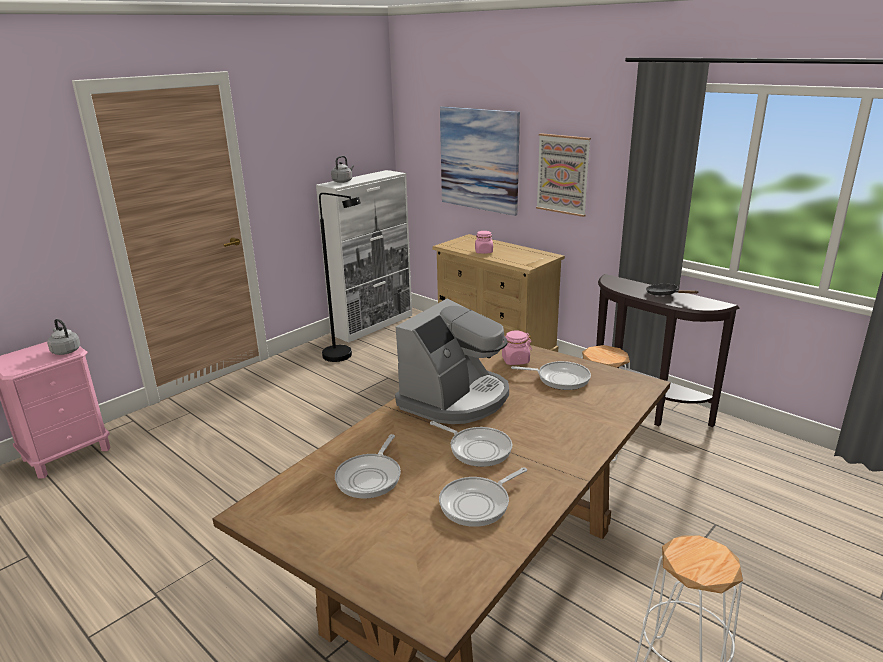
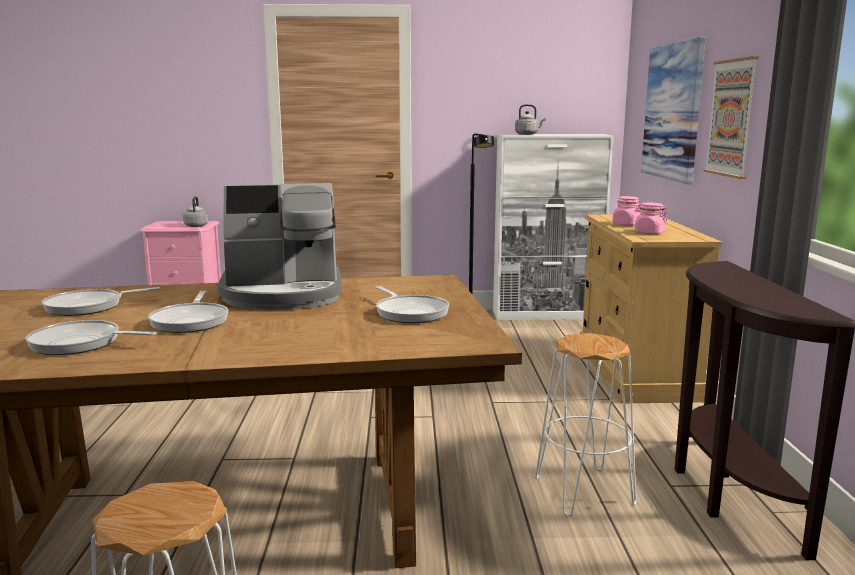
camera: 45 degrees right, 10 degrees down
(515, 360) = (414, 292): pink jar -> pink jar (649, 233)
(665, 294) = (755, 288): black frying pan -> none

